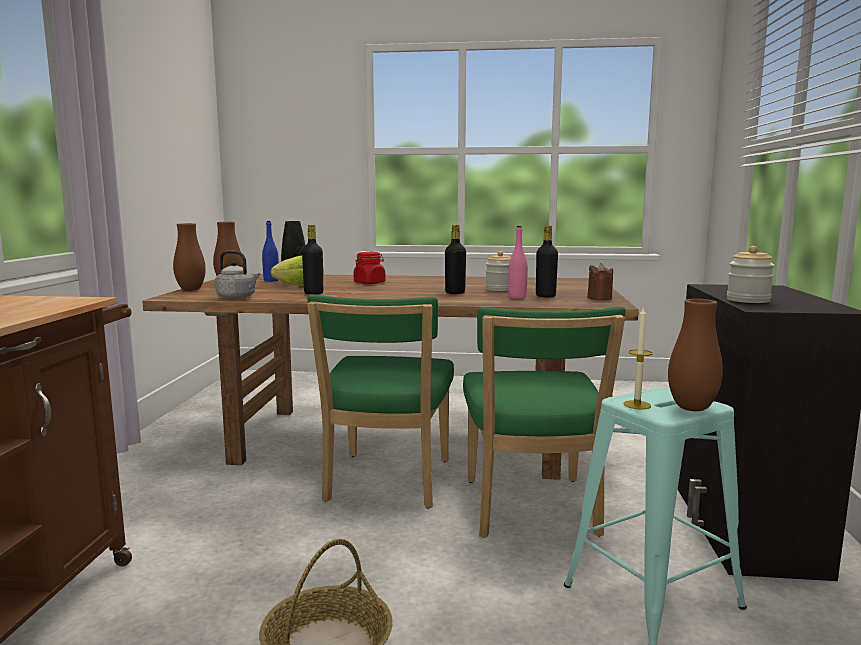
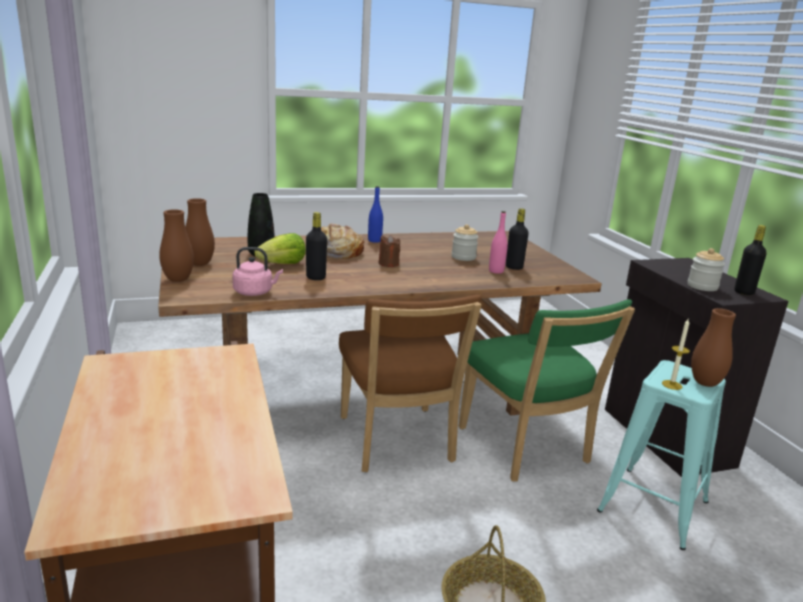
camera: 25 degrees left, 10 degrees up
(238, 297) = (255, 292): grey kettle -> pink kettle
(271, 280) = (233, 253): blue bottle -> blue bottle (374, 240)
(369, 283) = (336, 252): red jar -> bread
(386, 483) = (397, 443): green chair -> brown chair
(455, 293) = (437, 267): black bottle -> black bottle (744, 292)
(599, 298) = (556, 268): brown candle -> brown candle (388, 263)

